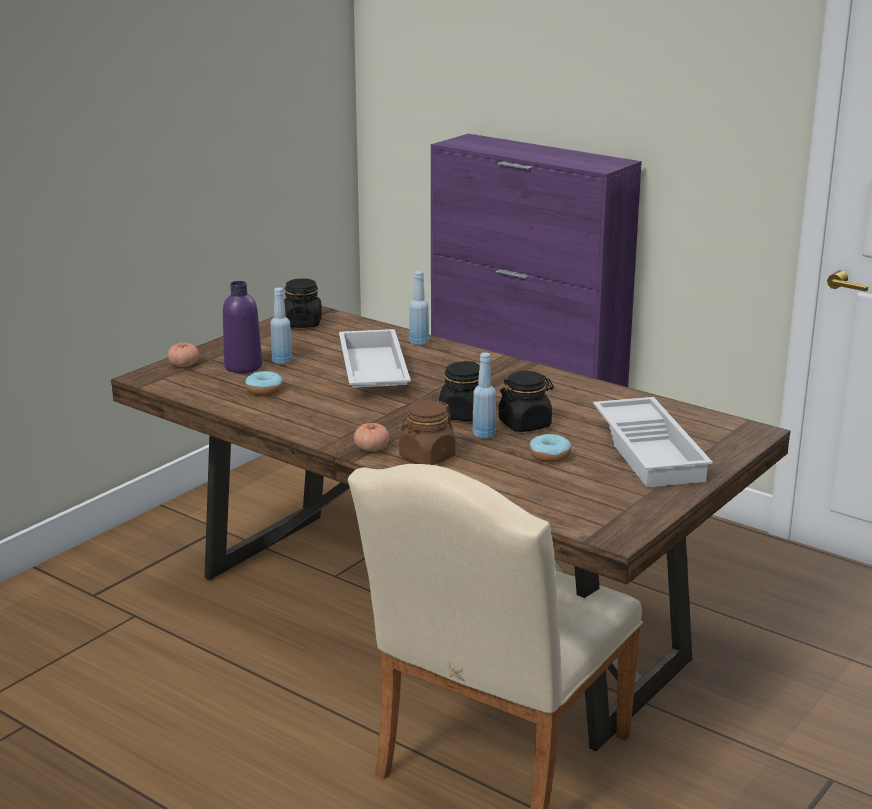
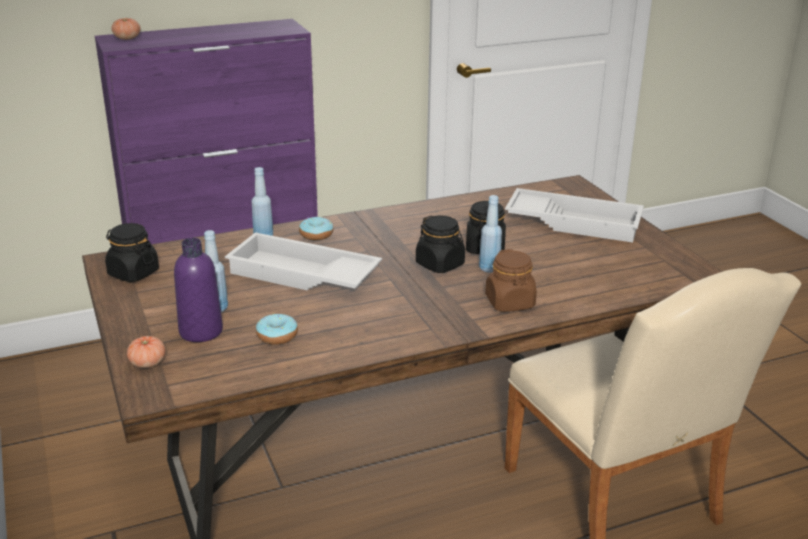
camera: 60 degrees left, 5 degrees up
(371, 448) = (469, 321): tomato -> tomato (127, 38)
(550, 456) = (551, 257): donut -> donut (316, 234)

